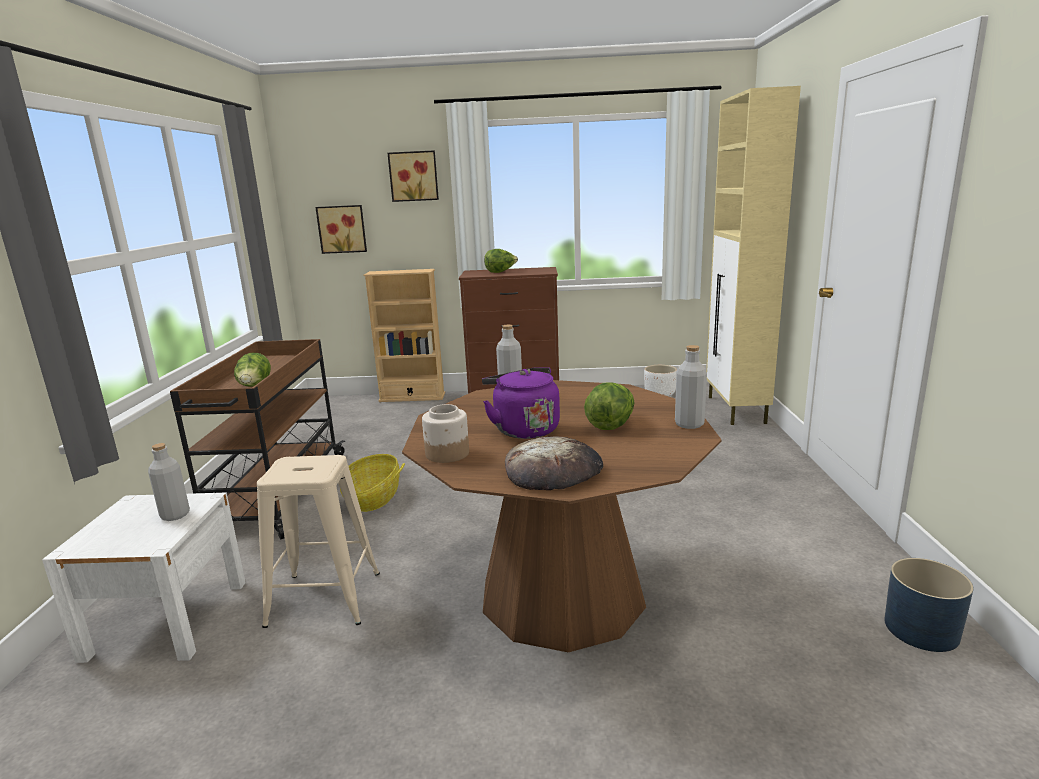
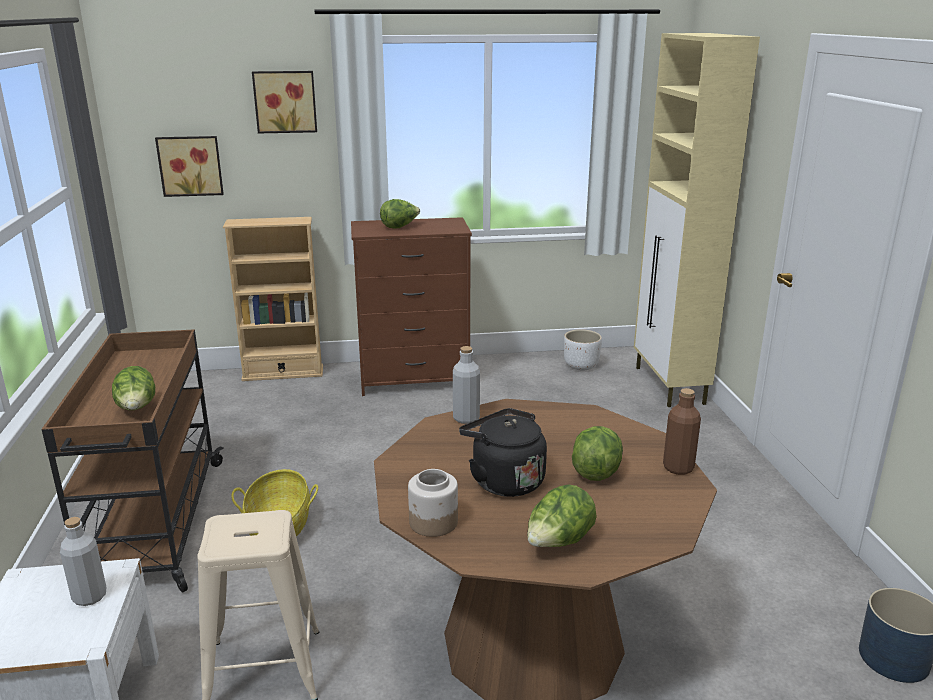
camera: 10 degrees left, 5 degrees up
(523, 429) = (504, 480): purple kettle -> black kettle
(553, 470) = (559, 543): bread -> lettuce
(689, 424) = (678, 468): grey bottle -> brown bottle

